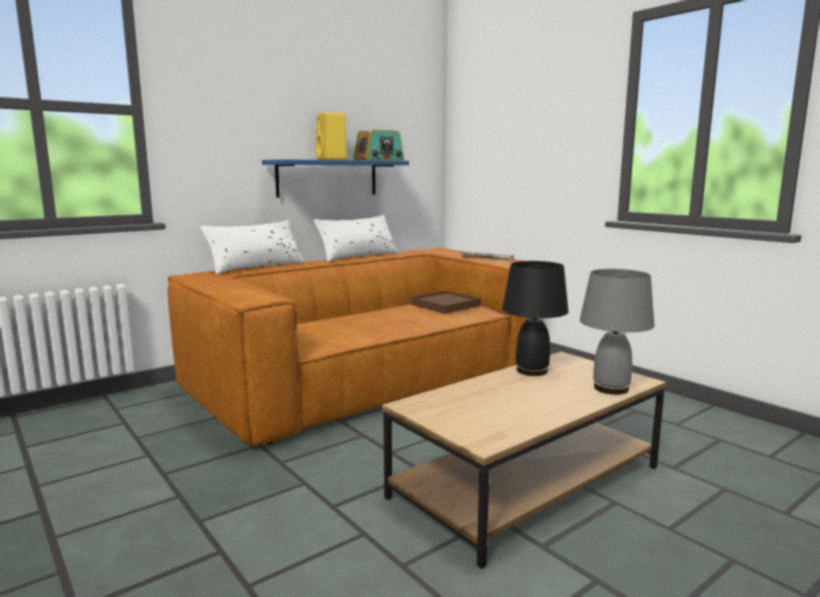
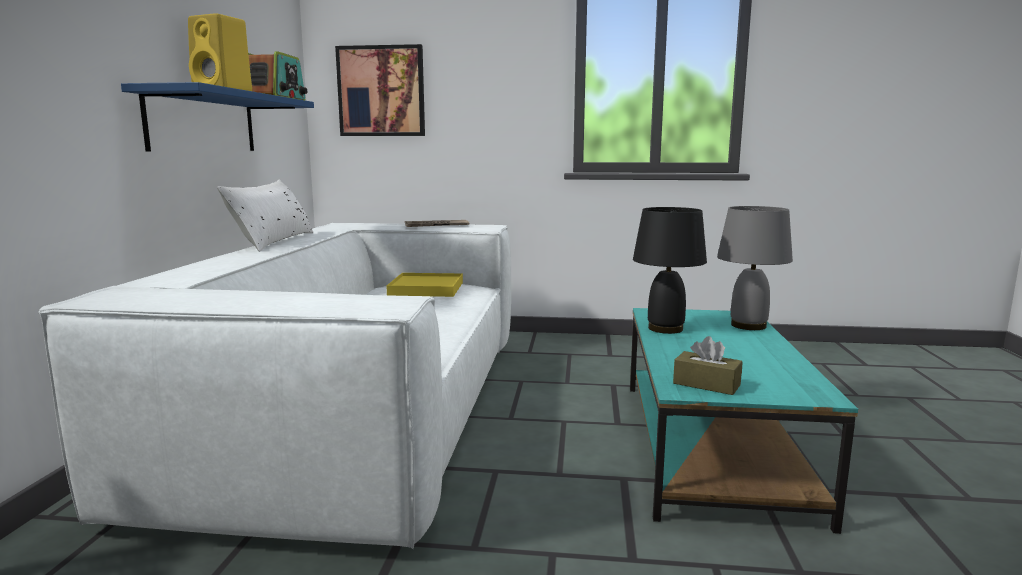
camera: 45 degrees left, 0 degrees up
(256, 267) = (169, 271): white pillow -> none
(368, 378) = (363, 408): brown sofa -> white sofa
(435, 408) = (706, 384): none -> brown tissue box
(445, 305) = (426, 289): brown tray -> yellow tray
(486, 147) = (381, 91): none -> picture
(526, 481) = (710, 445): brown coffee table -> turquoise coffee table

